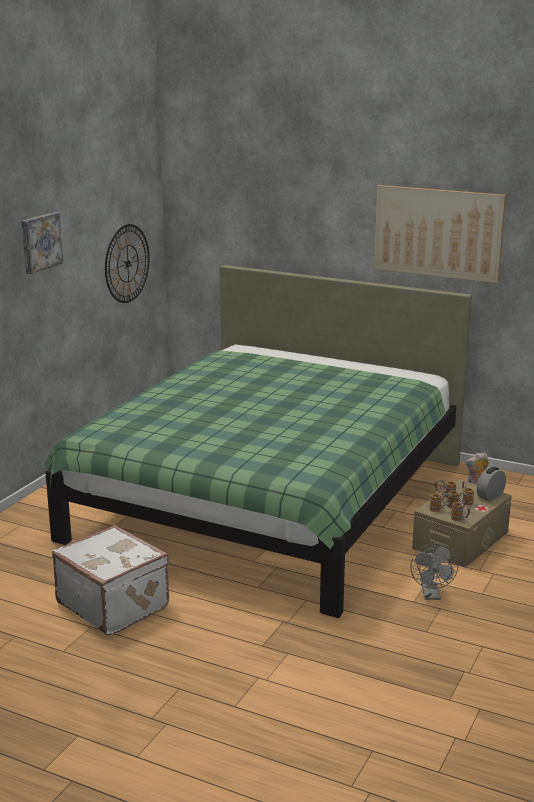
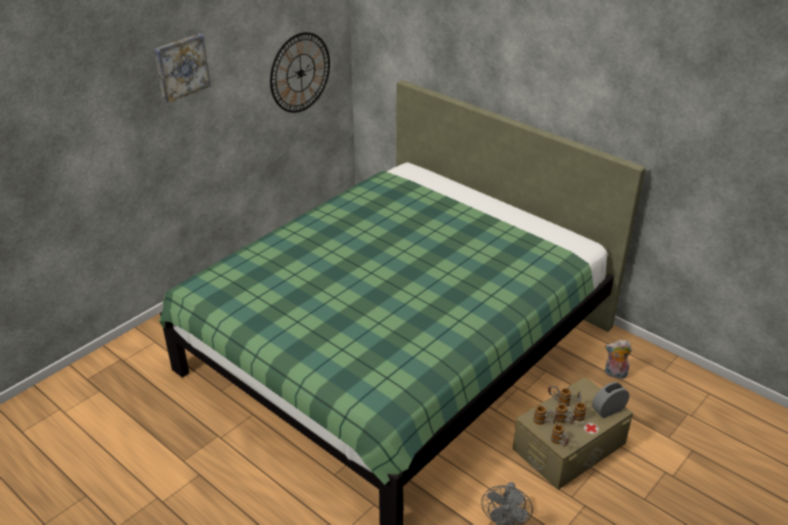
camera: 15 degrees right, 15 degrees up
(114, 604) = (190, 470): white suitcase -> none
(437, 233) = (617, 91): picture -> none

